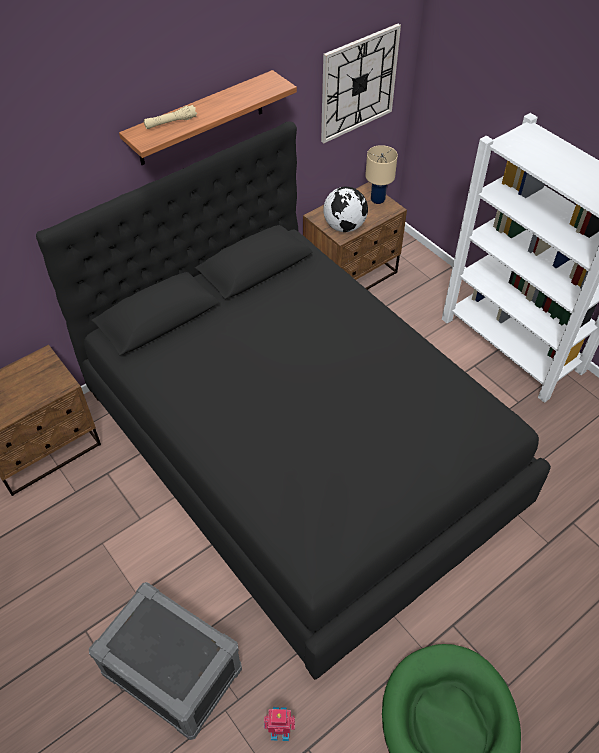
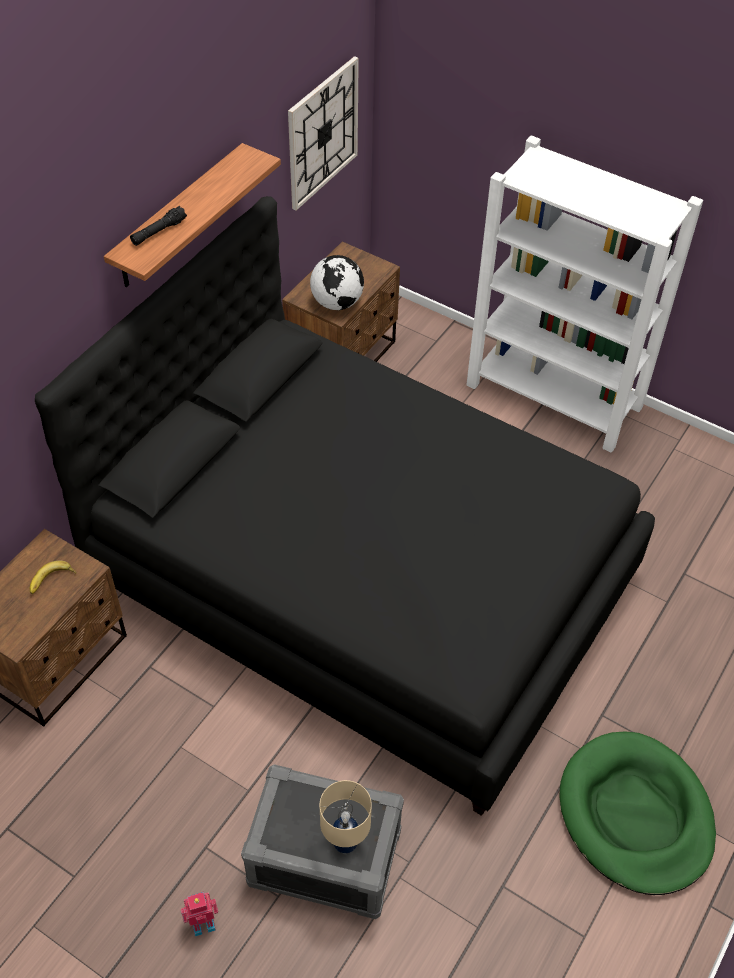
camera: 20 degrees left, 0 degrees up
(34, 385) = (52, 581): none -> banana
(170, 123) = (159, 232): beige flashlight -> black flashlight
(280, 730) = (466, 877): toy robot -> toy robot (203, 922)
(377, 200) = (361, 262): beige table lamp -> beige table lamp (345, 844)

